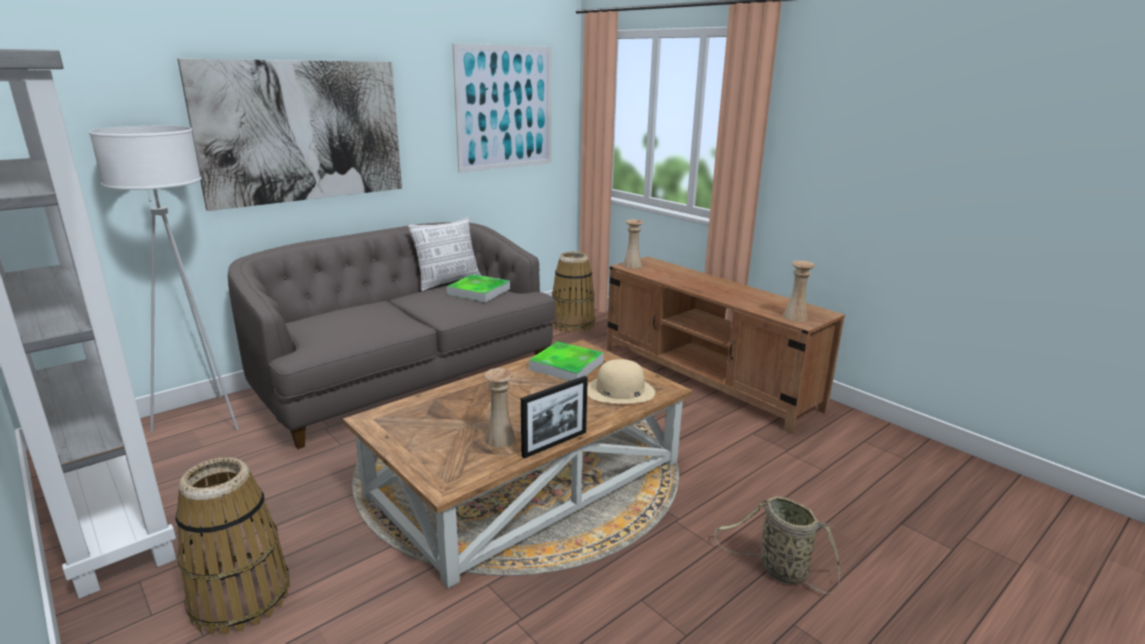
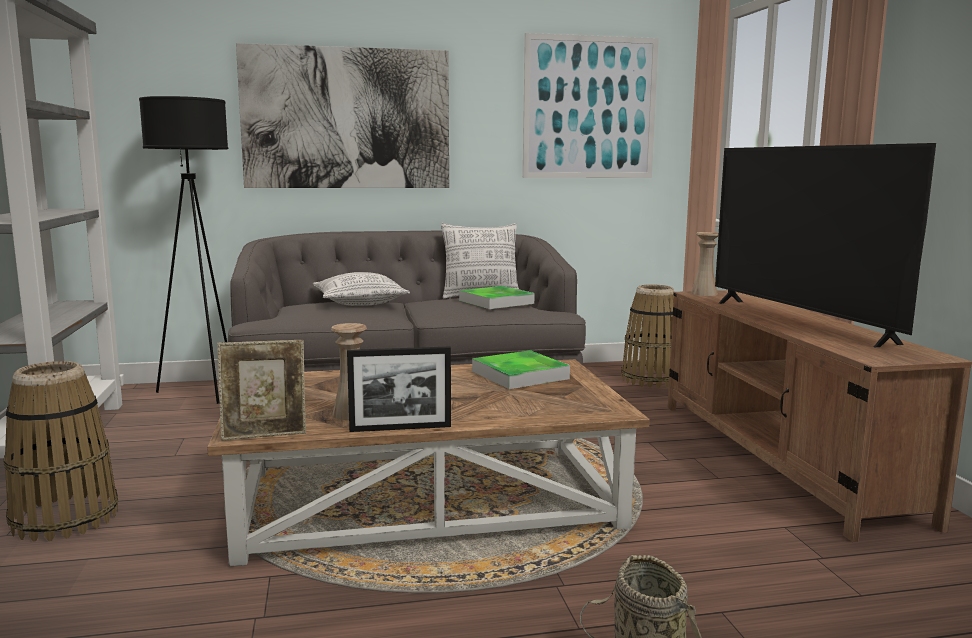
camera: 30 degrees right, 10 degrees down
(204, 419) = (203, 392): white floor lamp -> black floor lamp
(361, 311) = (360, 303): none -> pillow
(467, 481) = (265, 435): none -> picture frame
(619, 391) = (549, 403): beige hat -> none
(723, 289) = (799, 321): none -> television
(795, 317) = (872, 353): beige vase -> none

